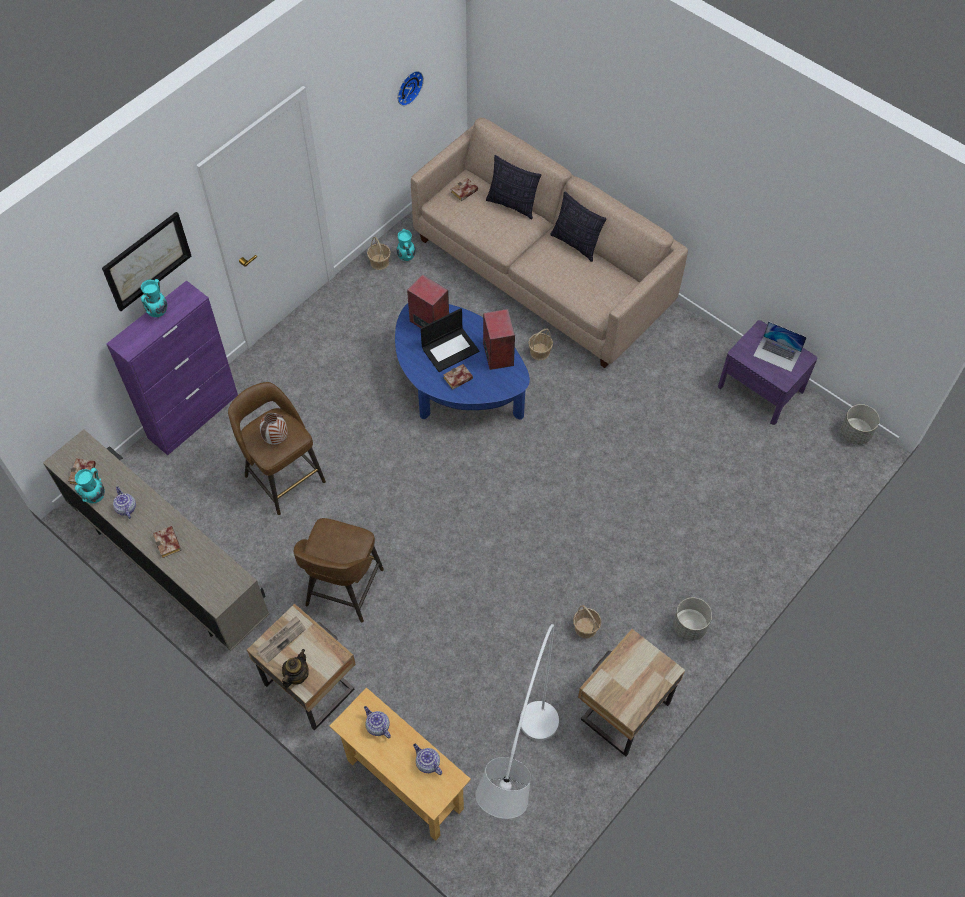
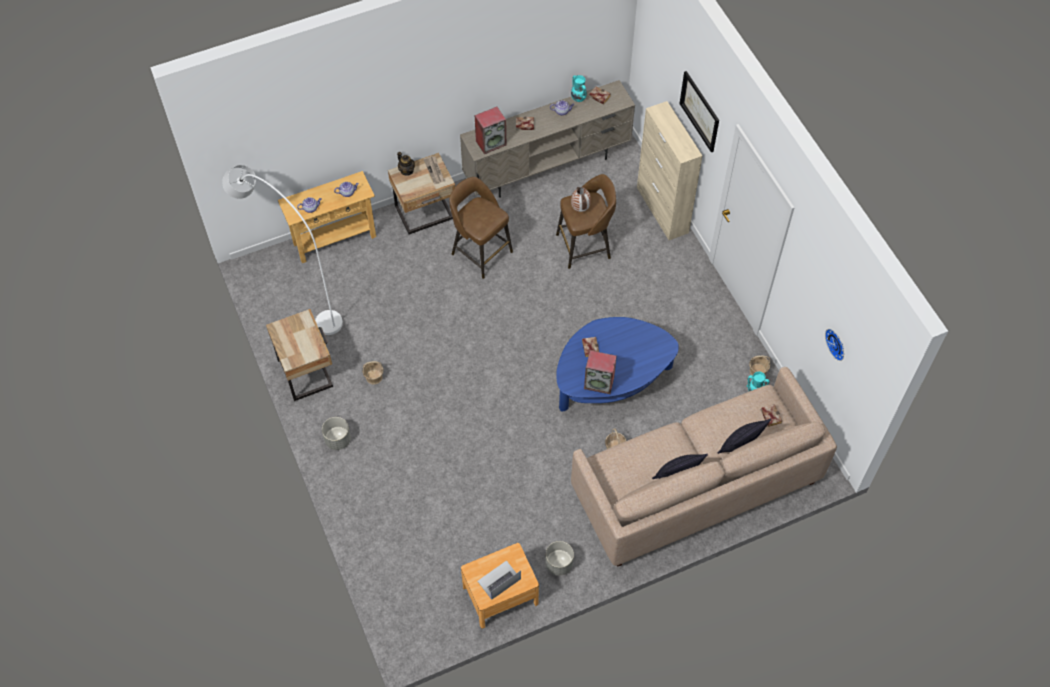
camera: 115 degrees right, 0 degrees up
(158, 312) = (680, 133): turquoise vase -> none
(194, 416) = (662, 210): purple cabinet -> beige cabinet
(428, 321) = (653, 349): speaker -> speaker (491, 142)
(450, 349) = (619, 353): laptop -> none
(760, 388) = (500, 595): purple nightstand -> brown nightstand
(855, 434) = (422, 644): grey planter -> grey planter (559, 563)

